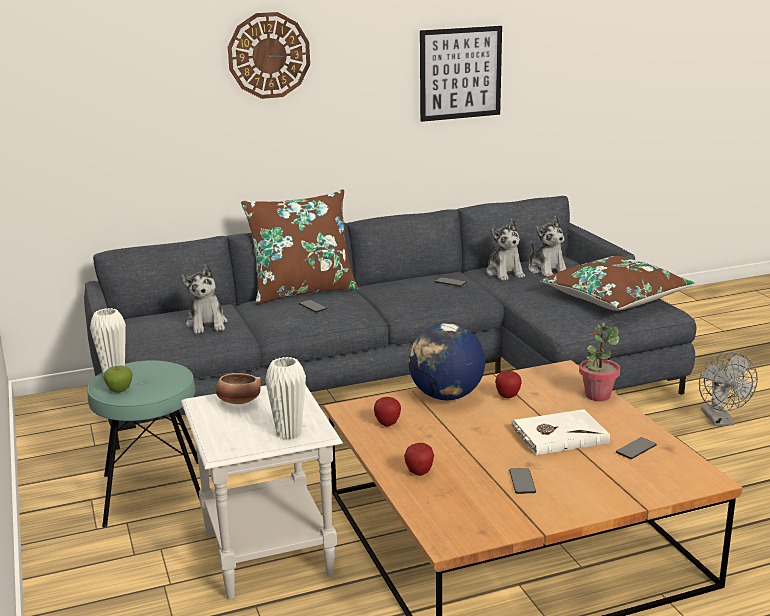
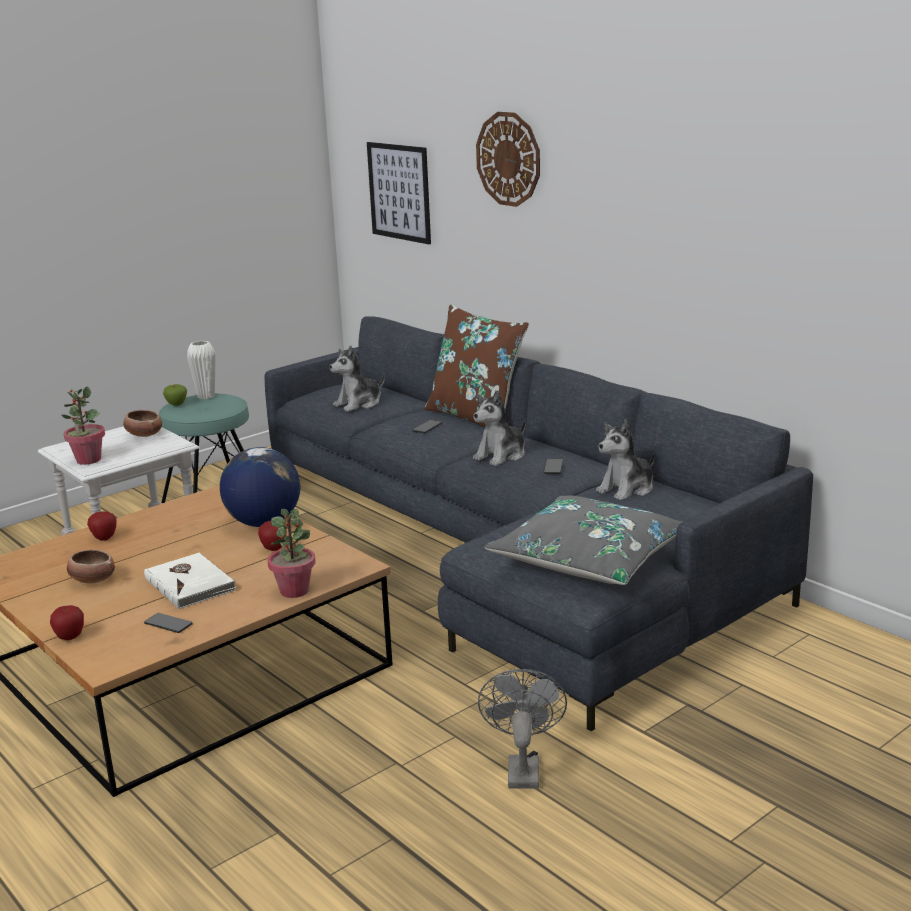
camera: 70 degrees right, 0 degrees up
(289, 433) = (88, 460): white vase -> potted plant
(387, 424) = (195, 511): apple -> apple (70, 637)
(460, 73) = (691, 218): picture -> picture (399, 192)
(522, 482) = (92, 580): phone -> bowl
(547, 270) = (655, 507): plush toy -> plush toy (501, 456)
(615, 298) = (589, 558): brown pillow -> grey pillow
(720, 421) = (522, 768): grey fan -> grey fan turned 120 degrees clockwise

